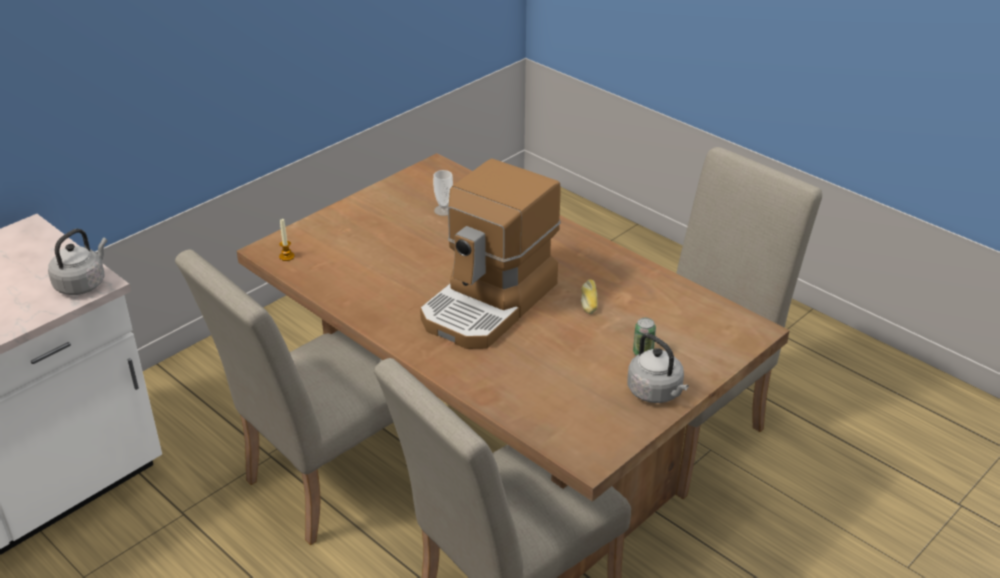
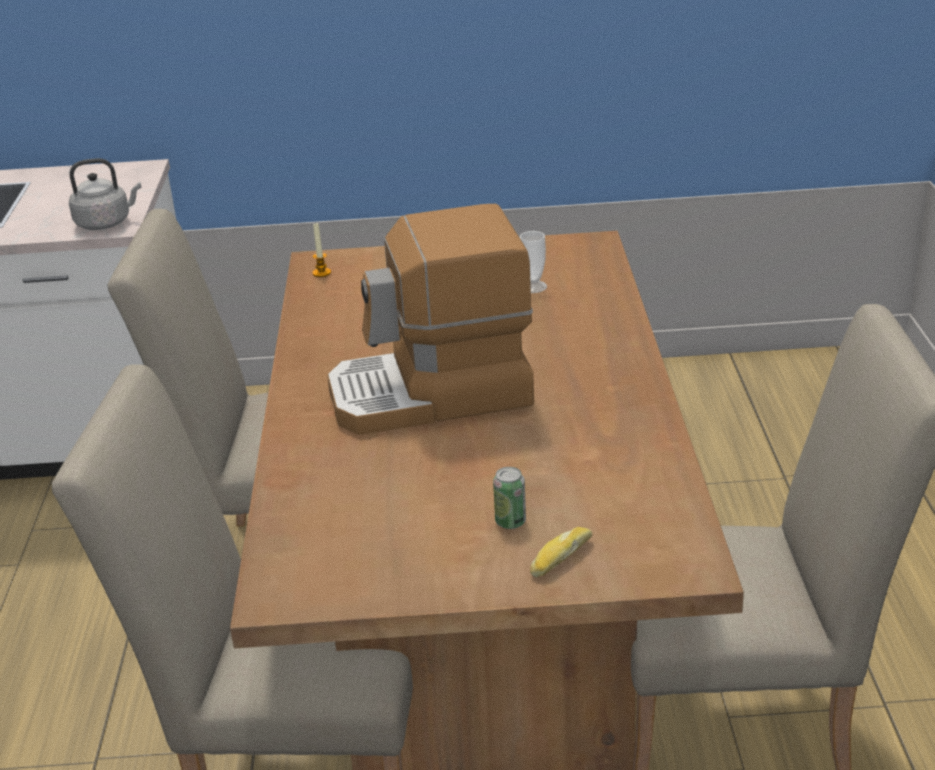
camera: 45 degrees right, 5 degrees down
(588, 300) = (540, 438): bread -> bread (560, 557)
(656, 393) = (455, 571): grey kettle -> none

